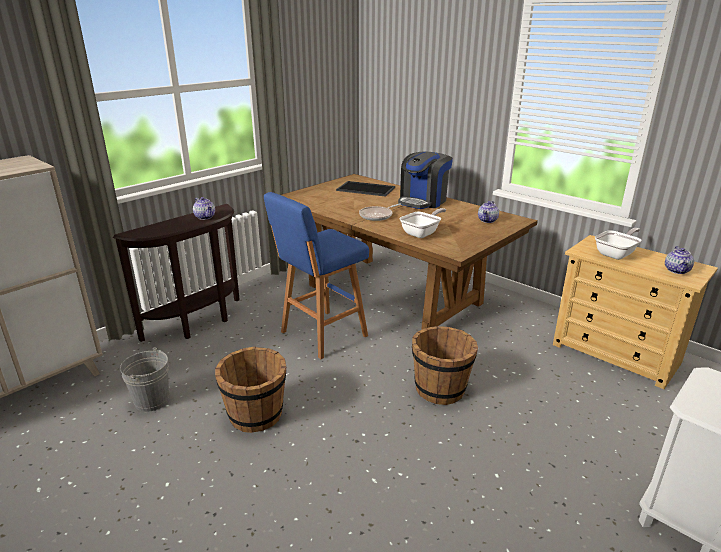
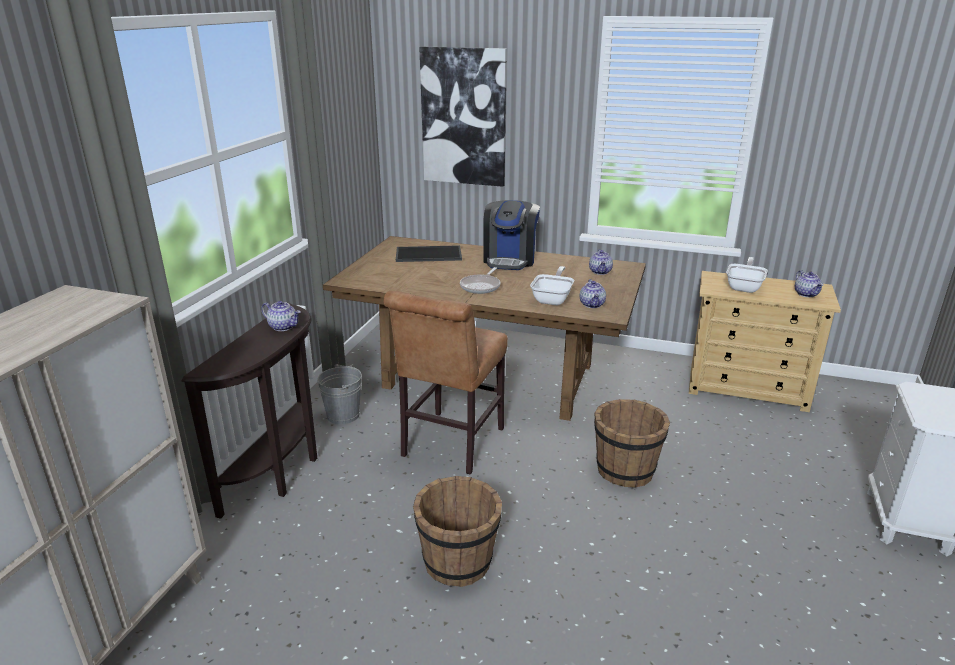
camera: 25 degrees left, 0 degrees up
(152, 400) = (311, 589): grey bucket -> grey bucket (343, 415)
(321, 335) = (450, 445): blue stool -> brown chair
(415, 82) = (464, 117): none -> picture
(450, 242) = (592, 304): none -> teapot

